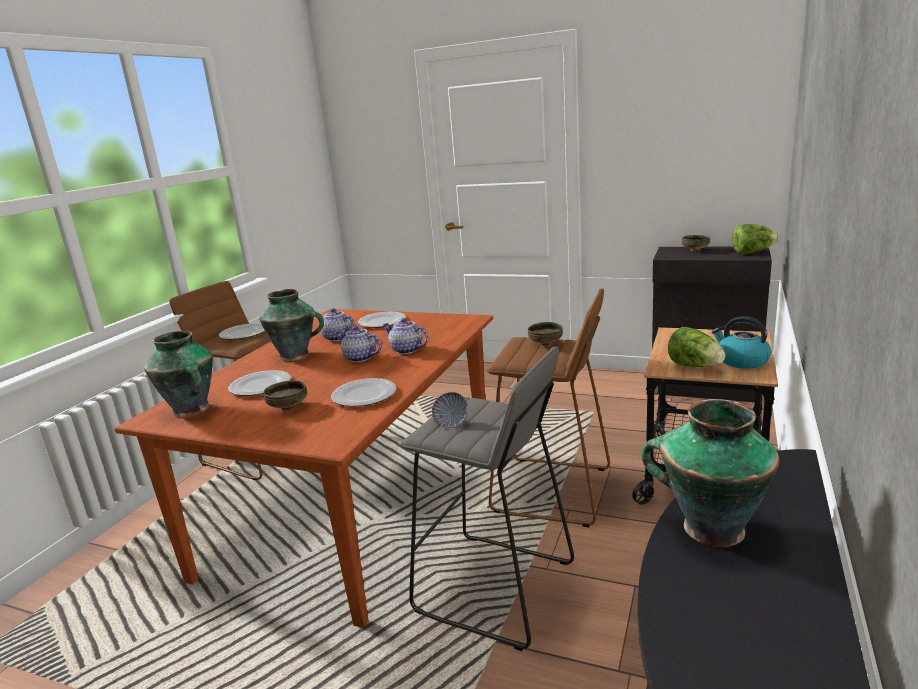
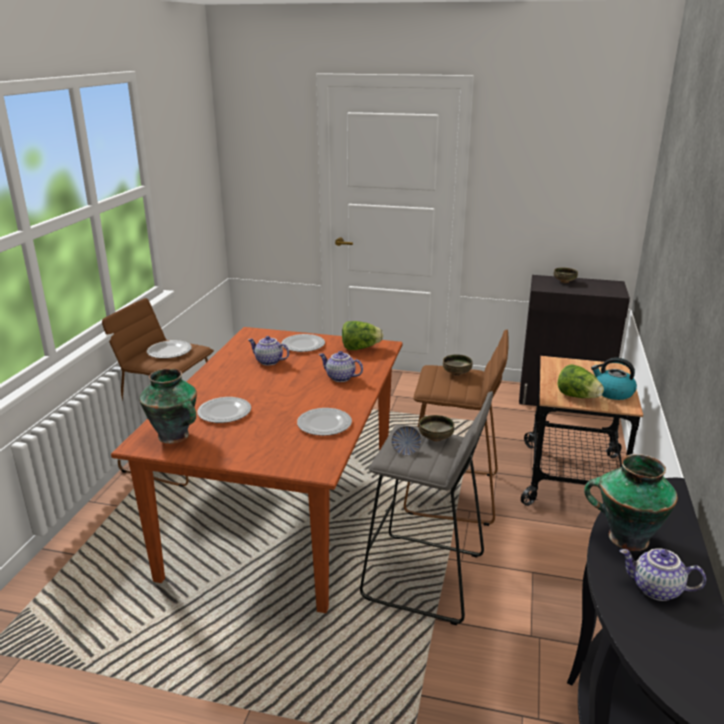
camera: 10 degrees left, 5 degrees up
(287, 407) = (262, 435): bowl -> bowl (435, 438)
(296, 356) = (240, 380): vase -> none
(359, 358) = (301, 385): teapot -> teapot (656, 590)
(752, 252) = (612, 288): lettuce -> lettuce (360, 348)

